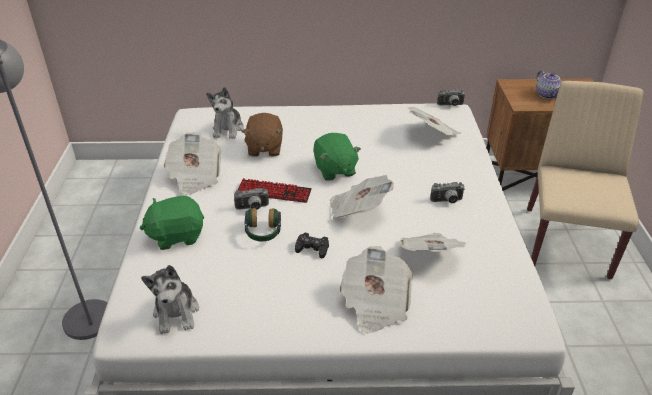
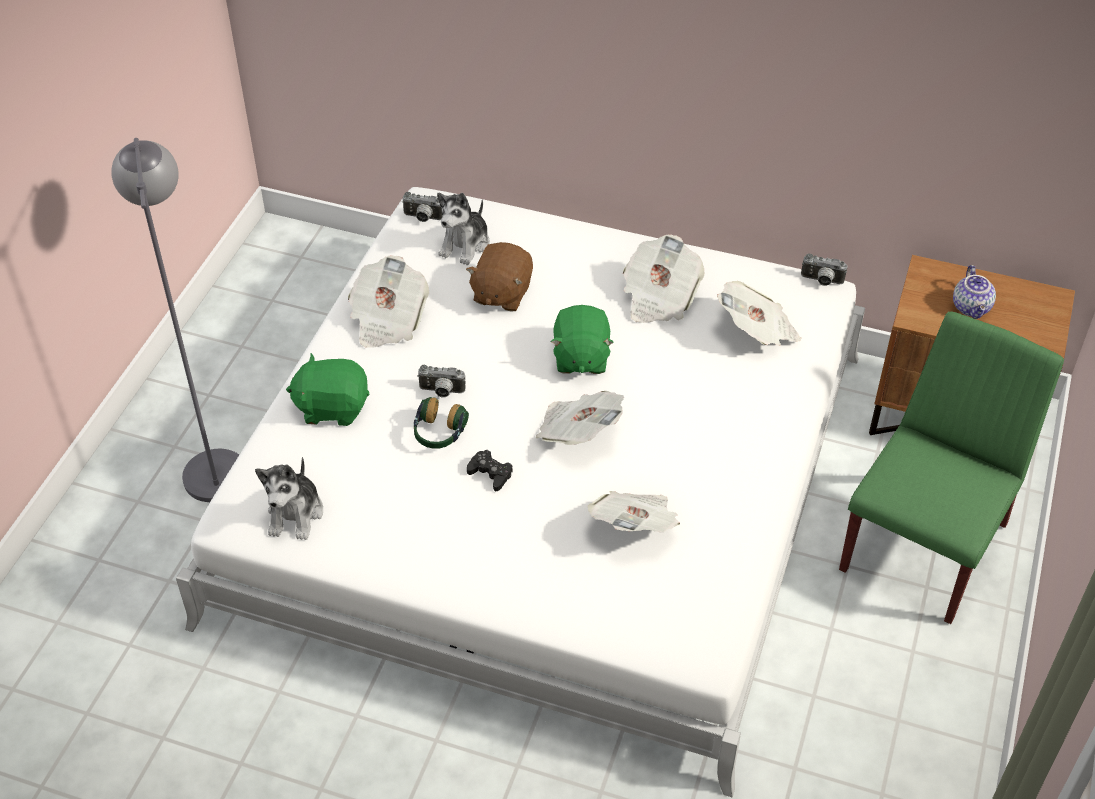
camera: 20 degrees right, 10 degrees up
(274, 192) = (480, 373): keyboard -> none
(375, 304) = (529, 572): newspaper -> newspaper (659, 297)
(447, 201) = (710, 451): camera -> camera (422, 218)
(566, 241) = (925, 545): beige chair -> green chair

